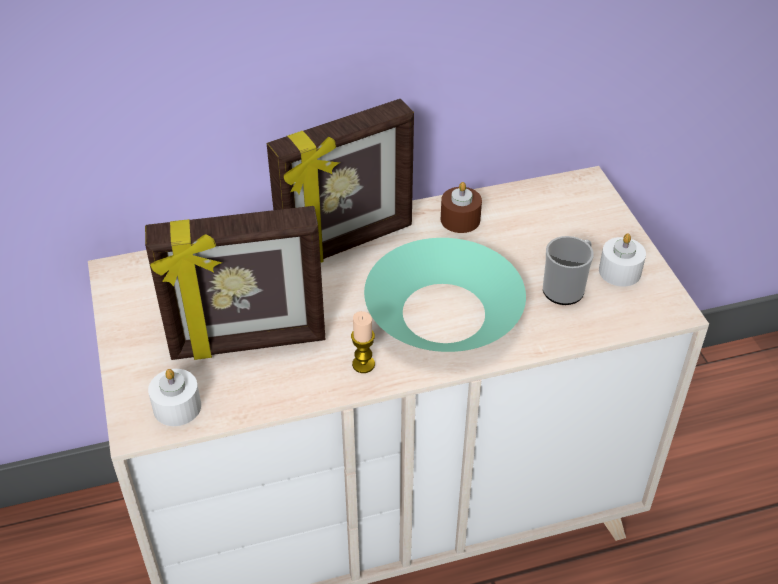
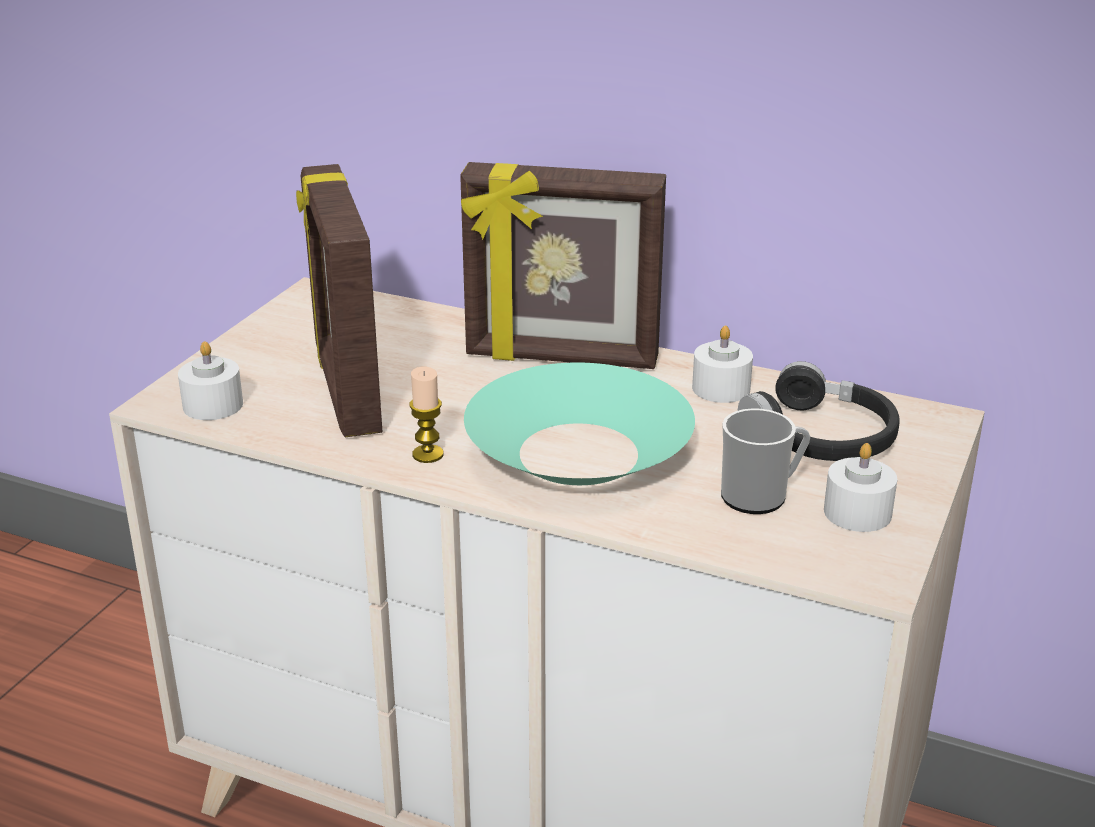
camera: 40 degrees right, 15 degrees down
(248, 344) = (345, 390): picture frame -> picture frame turned 45 degrees clockwise
(460, 219) = (721, 388): brown candle -> white candle
(548, 228) = (820, 437): none -> black headphones

